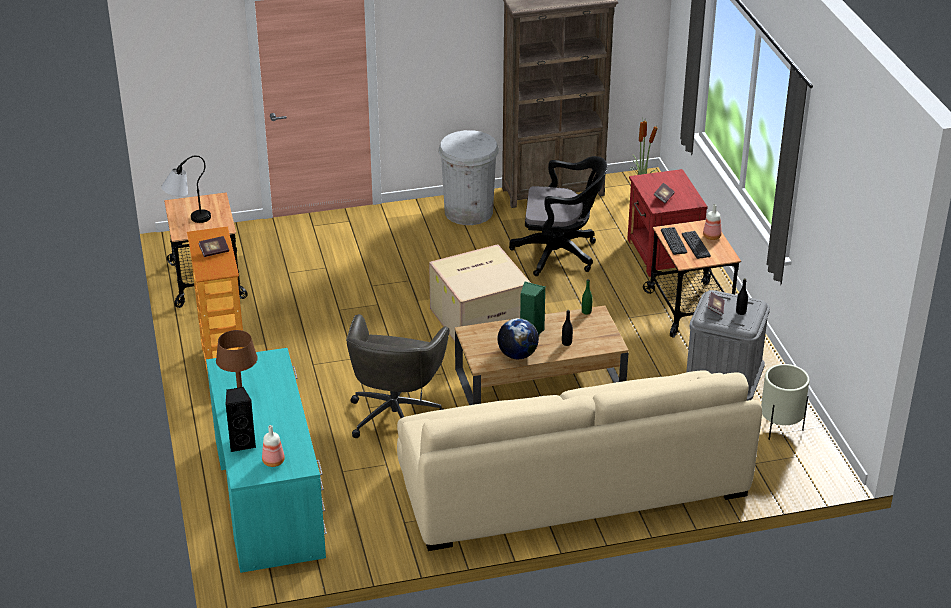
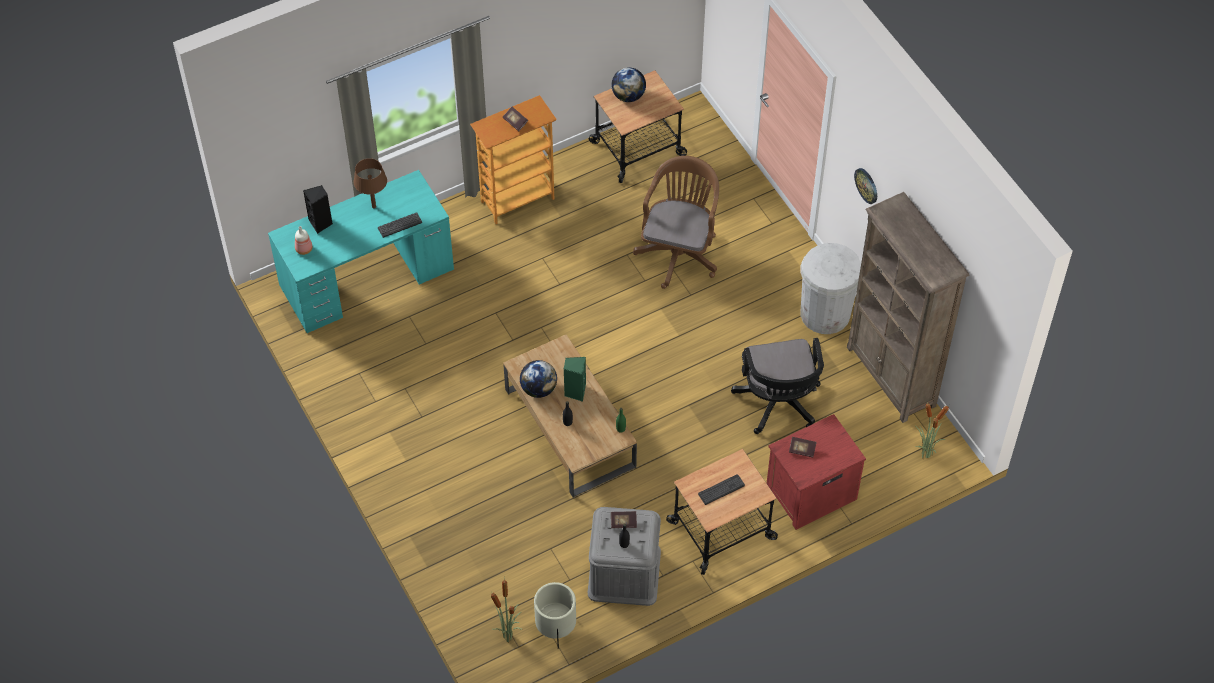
camera: 75 degrees right, 20 degrees up
(187, 220) = (628, 96): table lamp -> globe
(352, 278) = (679, 251): none -> brown office chair
(396, 415) = (490, 334): grey office chair -> none
(446, 50) = (867, 185): none -> wall clock
(480, 318) = (649, 362): cardboard box -> none
(572, 481) = (438, 478): beige sofa -> none
(673, 241) = (722, 470): keyboard -> keyboard (400, 225)
(712, 236) = (742, 501): bottle -> none
(781, 461) = (508, 635): none -> potted plant

